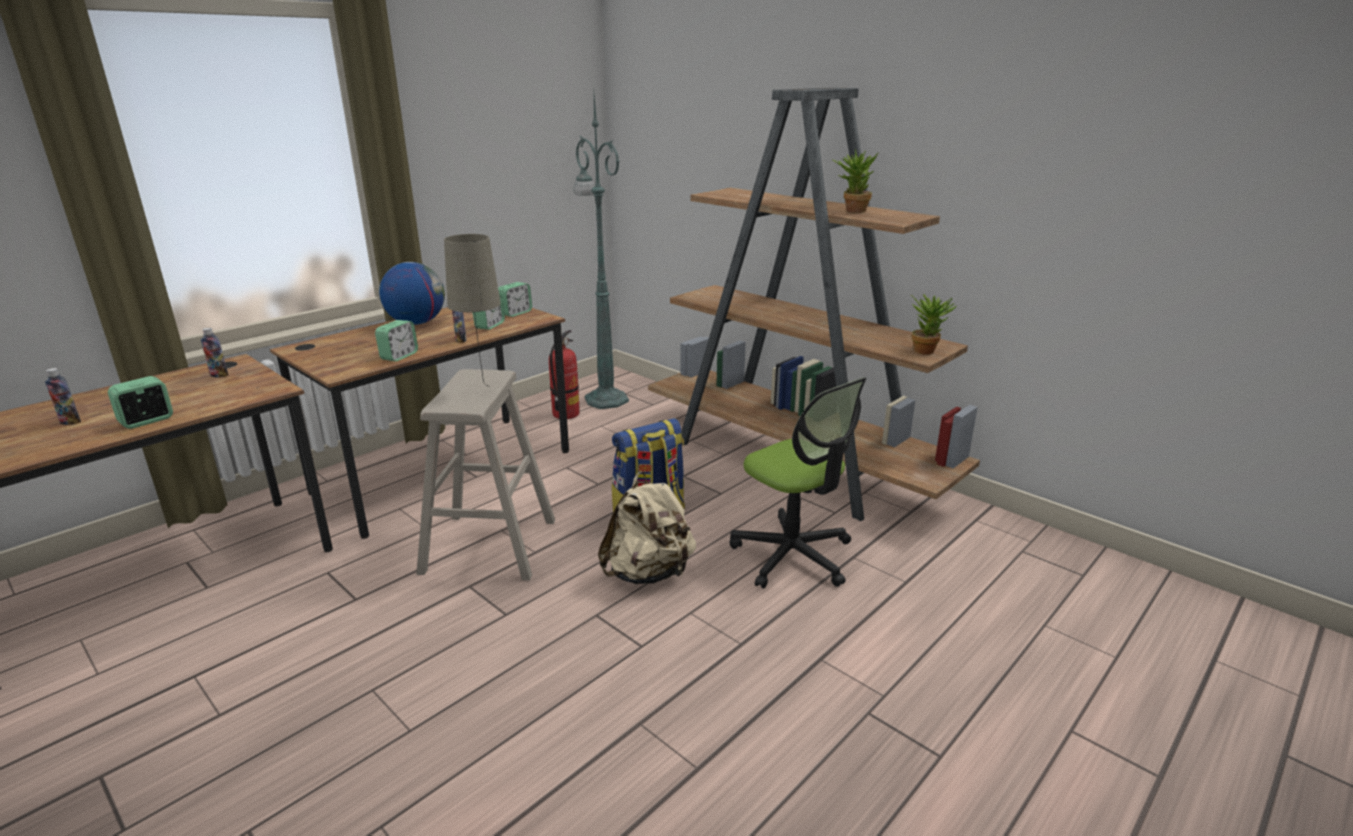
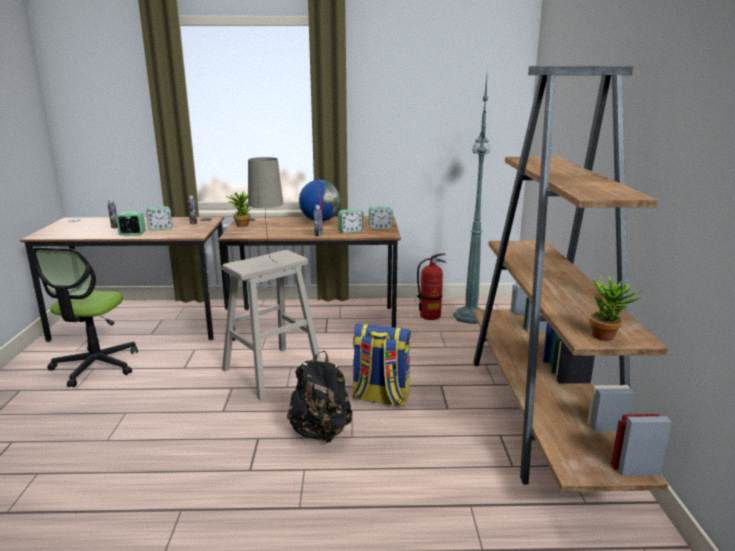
camera: 45 degrees right, 5 degrees down
(399, 356) = (273, 234): alarm clock -> alarm clock (160, 228)
(648, 573) = (321, 432): beige backpack -> black backpack
(792, 555) = (426, 476): office chair -> office chair (96, 366)
(851, 210) = (584, 183): potted plant -> potted plant (242, 224)

